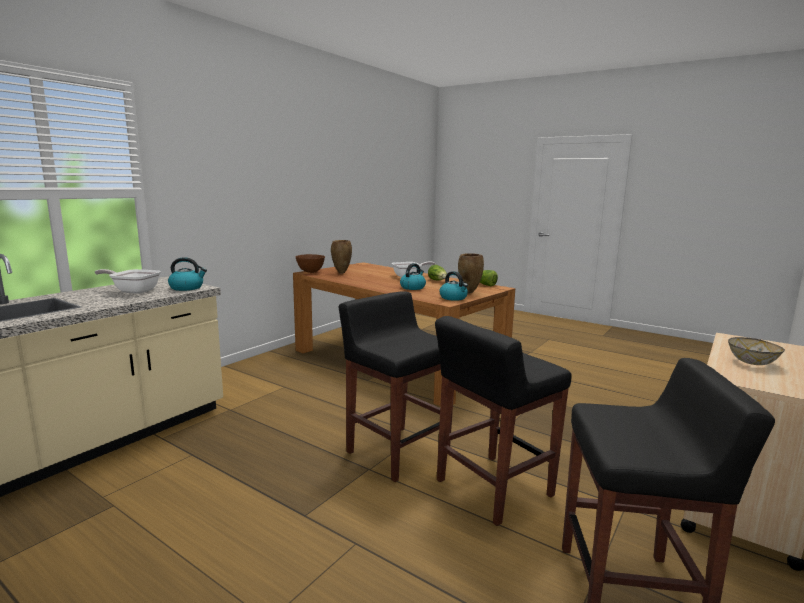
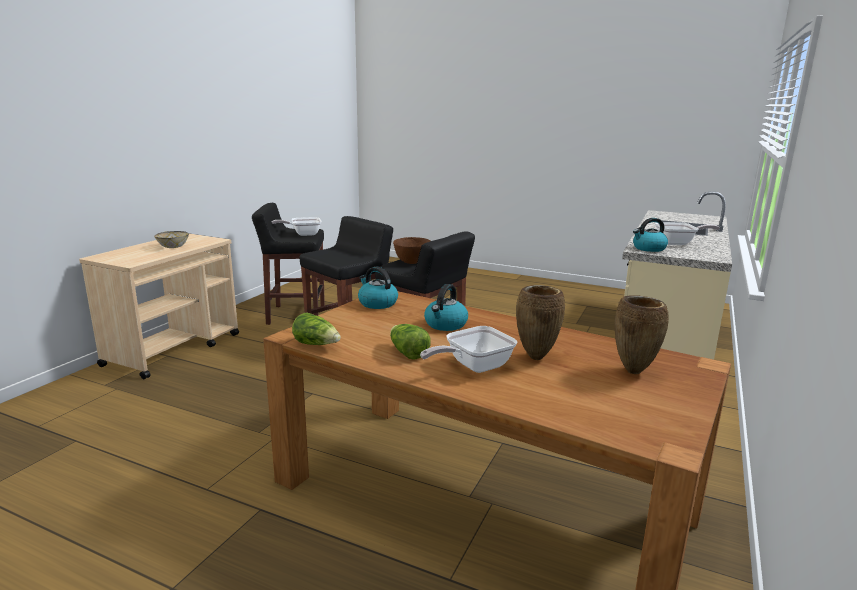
camera: 170 degrees right, 5 degrees up
(311, 272) = (700, 368): brown bowl -> brown bowl (412, 262)
(469, 293) = (352, 317): brown vase -> brown vase (536, 357)
(622, 427) = (303, 234): none -> frying pan

